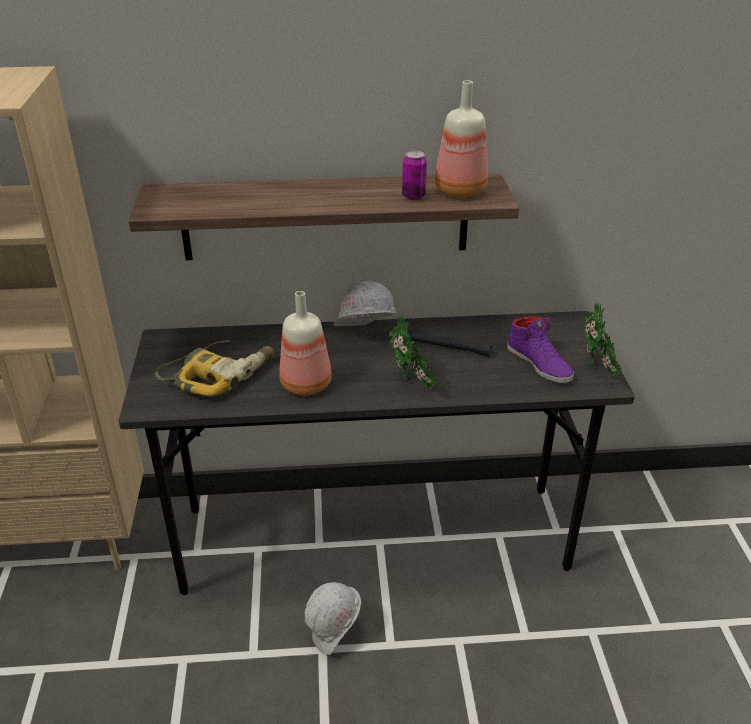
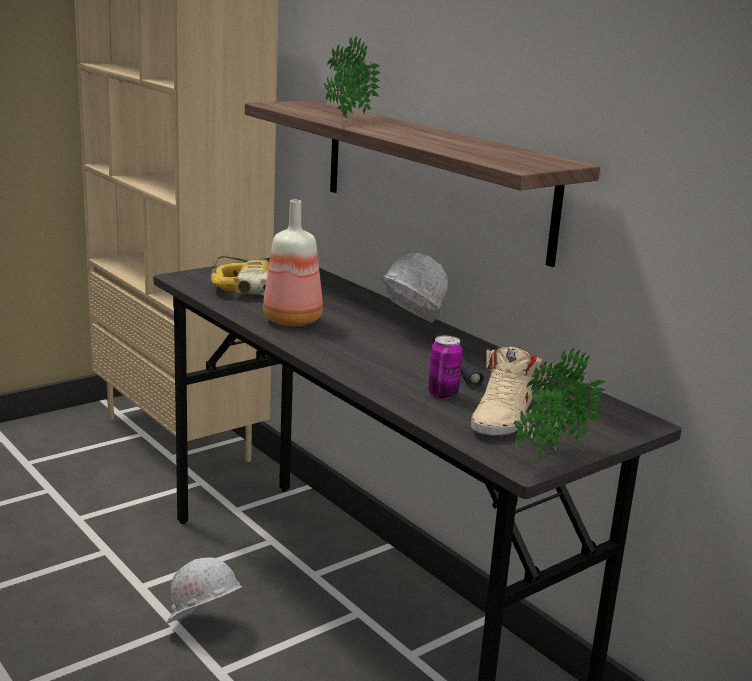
camera: 55 degrees right, 15 degrees down
(411, 383) = (360, 361): potted plant -> potted plant (345, 120)
(413, 196) = (459, 147): can -> can (442, 394)
(458, 190) = (511, 156): bottle -> none
(539, 363) = (503, 416): purple shoe -> beige shoe

